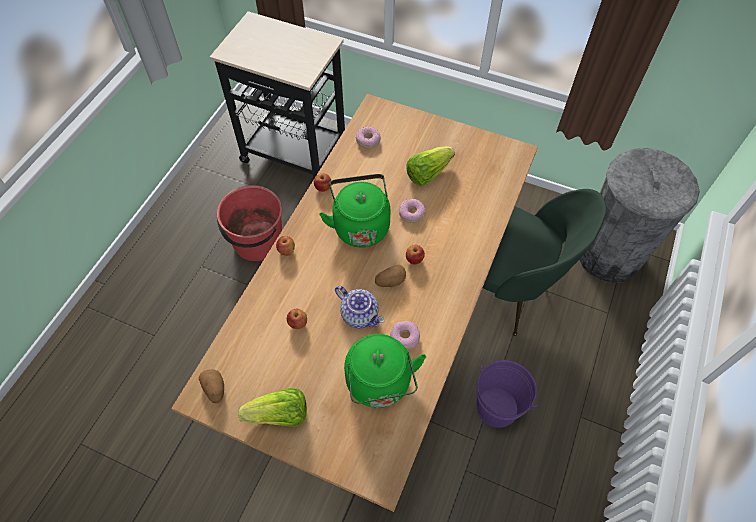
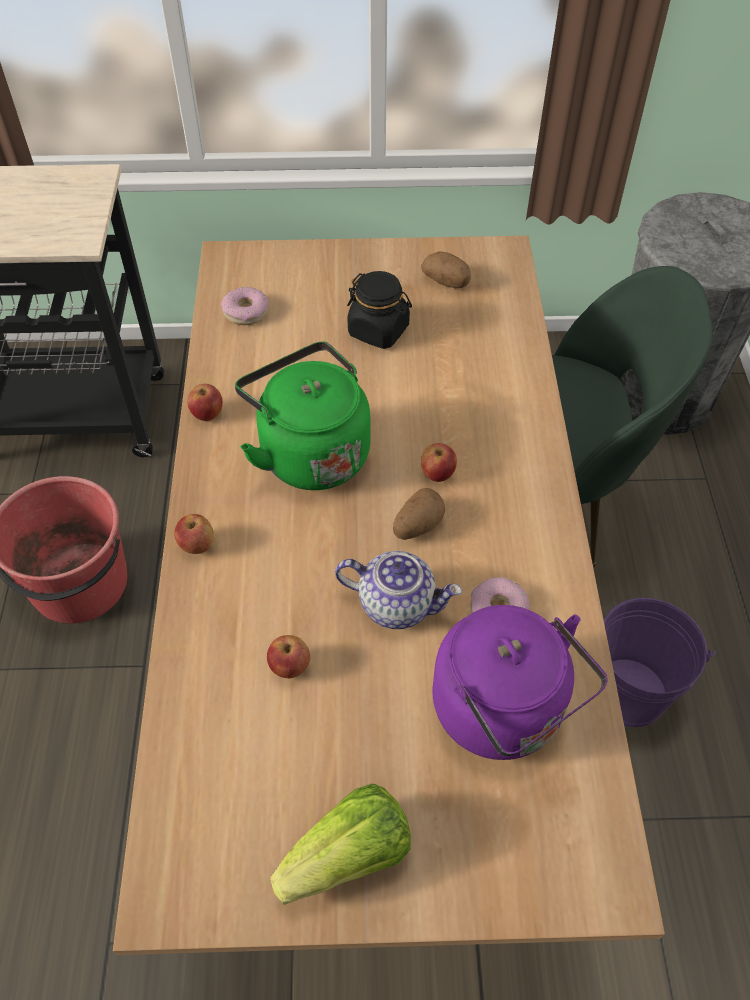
camera: 25 degrees left, 5 degrees down
(215, 389) = (189, 867): potato -> potato (446, 281)
(380, 385) = (504, 712): green kettle -> purple kettle
(411, 213) = (388, 401): donut -> none
(427, 173) = (379, 330): lettuce -> black jar

